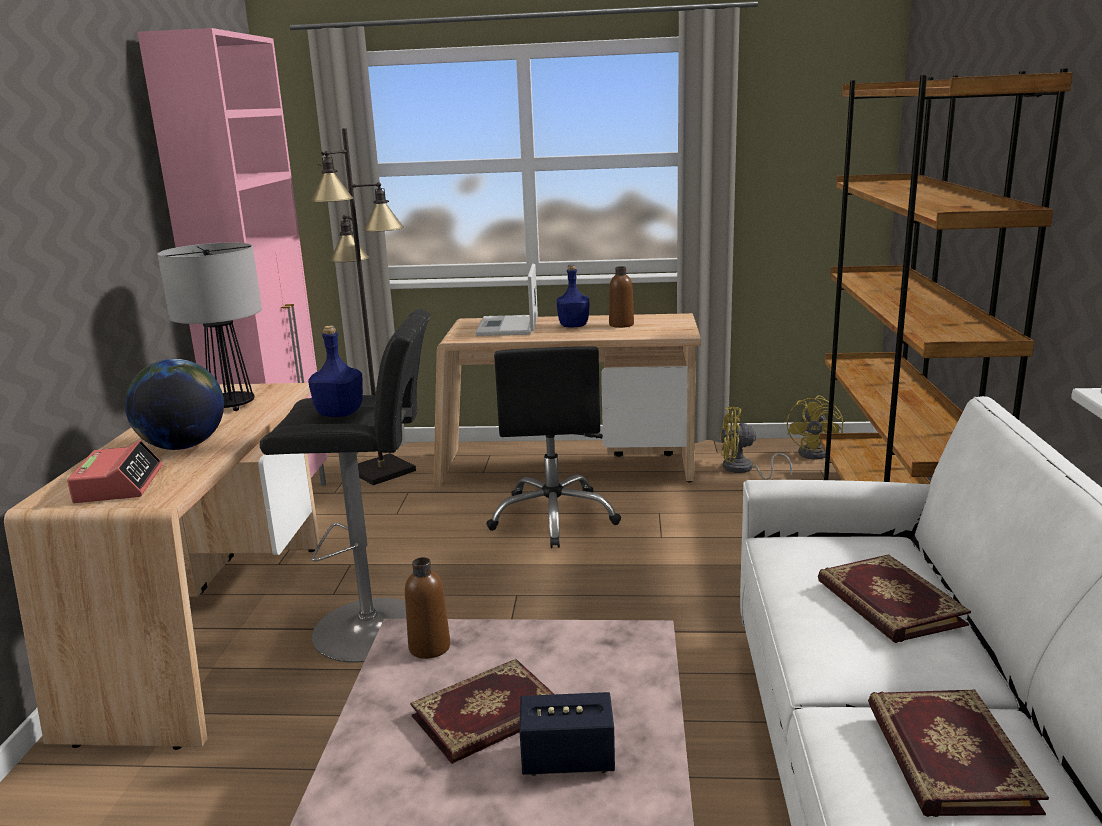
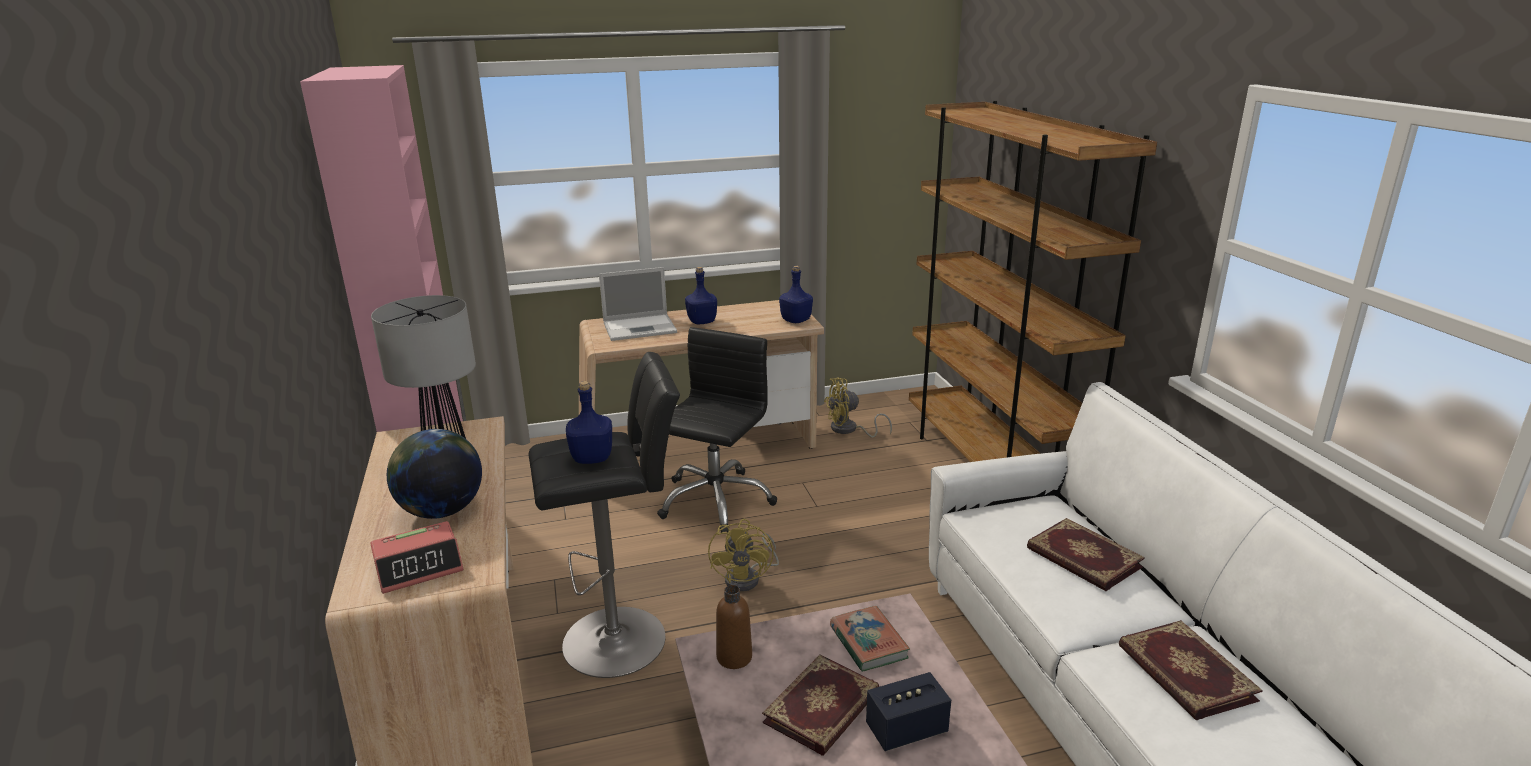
camera: 20 degrees left, 5 degrees up
(119, 485) = (419, 566): alarm clock -> alarm clock turned 90 degrees clockwise
(381, 471) = (520, 475): black floor lamp -> none
(508, 327) = (641, 327): laptop -> laptop turned 90 degrees counterclockwise
(554, 517) = (715, 500): black office chair -> black office chair turned 135 degrees counterclockwise
(587, 661) = (868, 642): none -> book
(621, 325) = (744, 317): brown bottle -> none
(675, 330) = (796, 320): none -> blue bottle
(819, 453) = (901, 406): yellow fan -> yellow fan (748, 578)

